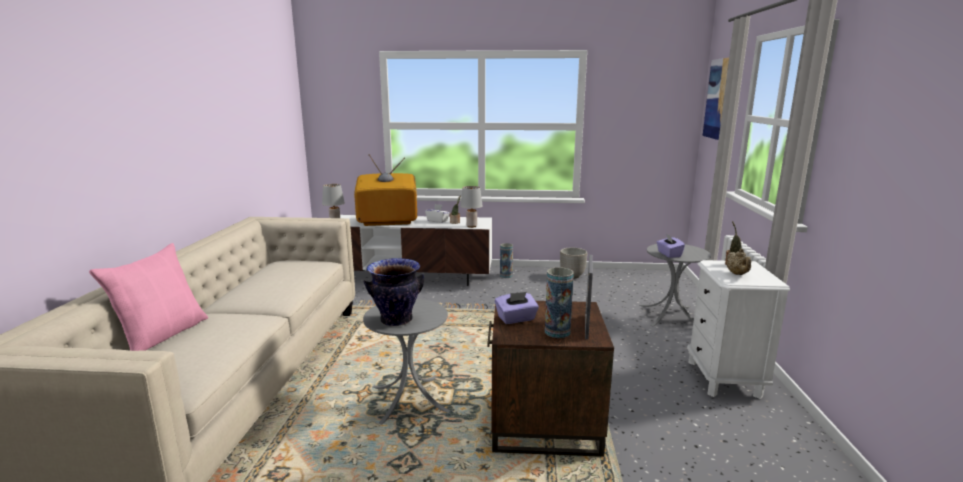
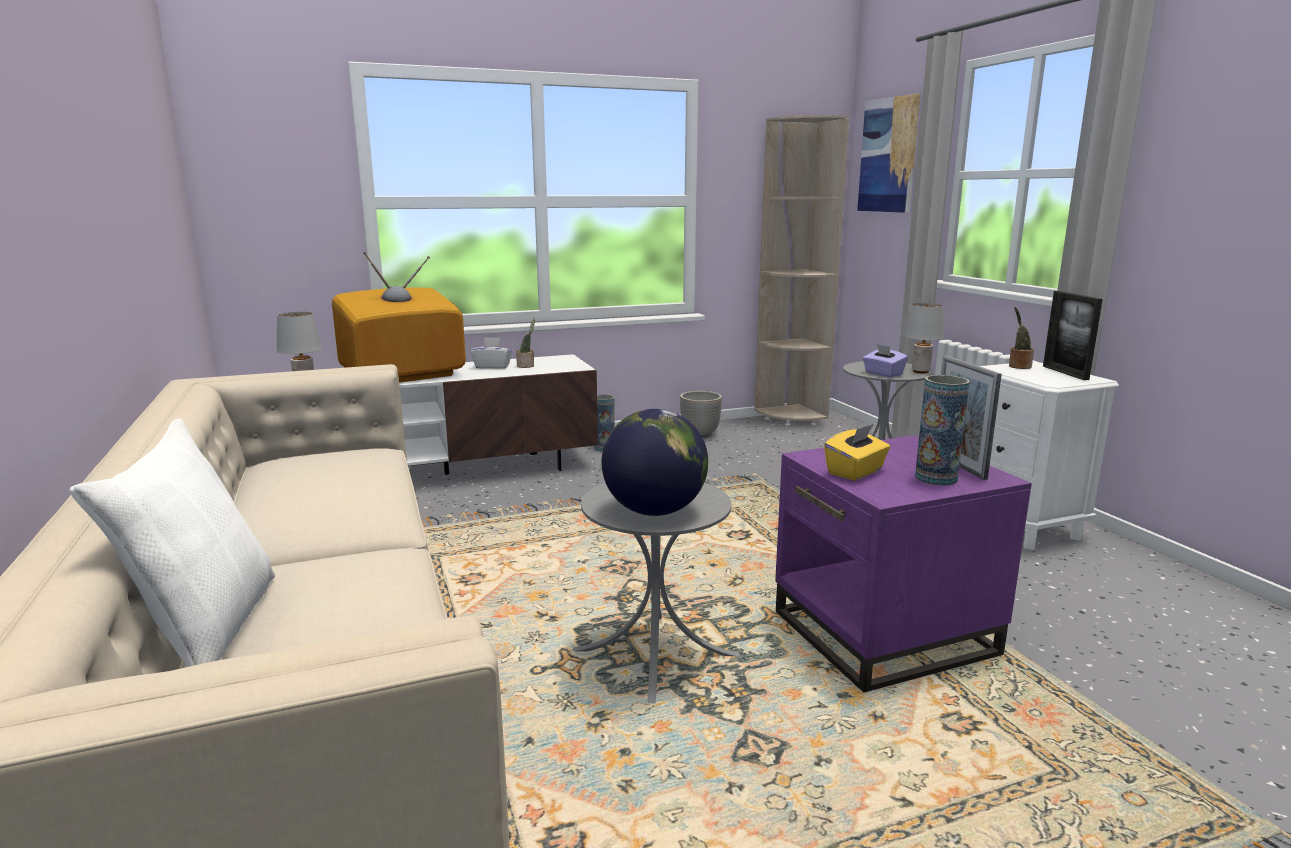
camera: 25 degrees left, 0 degrees up
(162, 335) = (207, 627): pink pillow -> white pillow
(396, 320) = (654, 511): vase -> globe
(471, 226) = (561, 368): grey table lamp -> grey table lamp (920, 371)
(516, 319) = (855, 472): purple tissue box -> yellow tissue box
(544, 424) = (885, 634): brown side table -> purple side table
(643, 275) = (790, 421): none -> beige bookcase
(737, 274) = (1044, 376): beige teapot -> none
(759, 274) = (1065, 373): none -> picture frame

